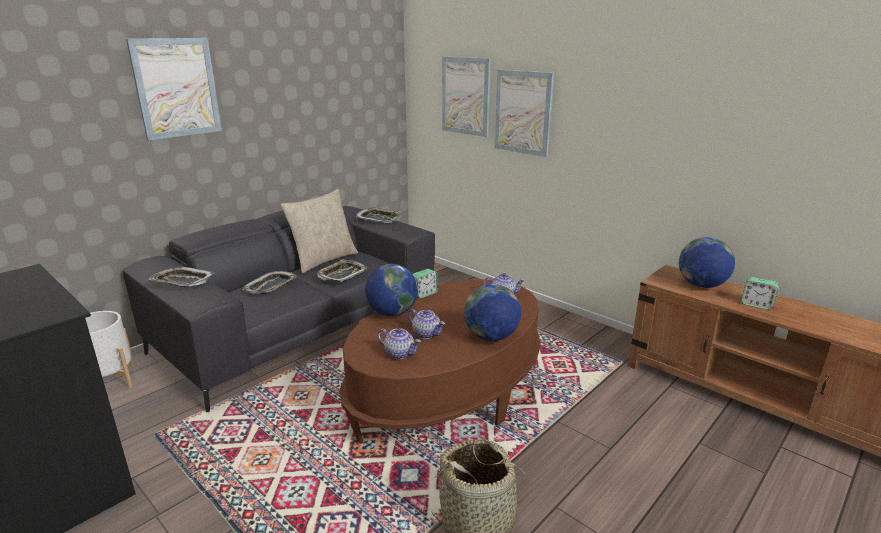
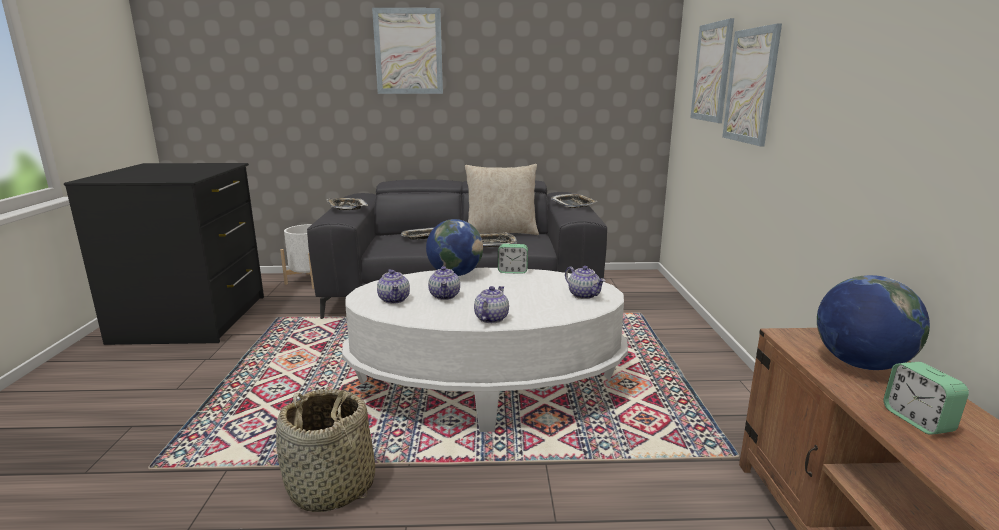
camera: 45 degrees right, 5 degrees down
(447, 393) = (486, 385): brown coffee table -> white coffee table
(491, 337) = (491, 318): globe -> teapot

